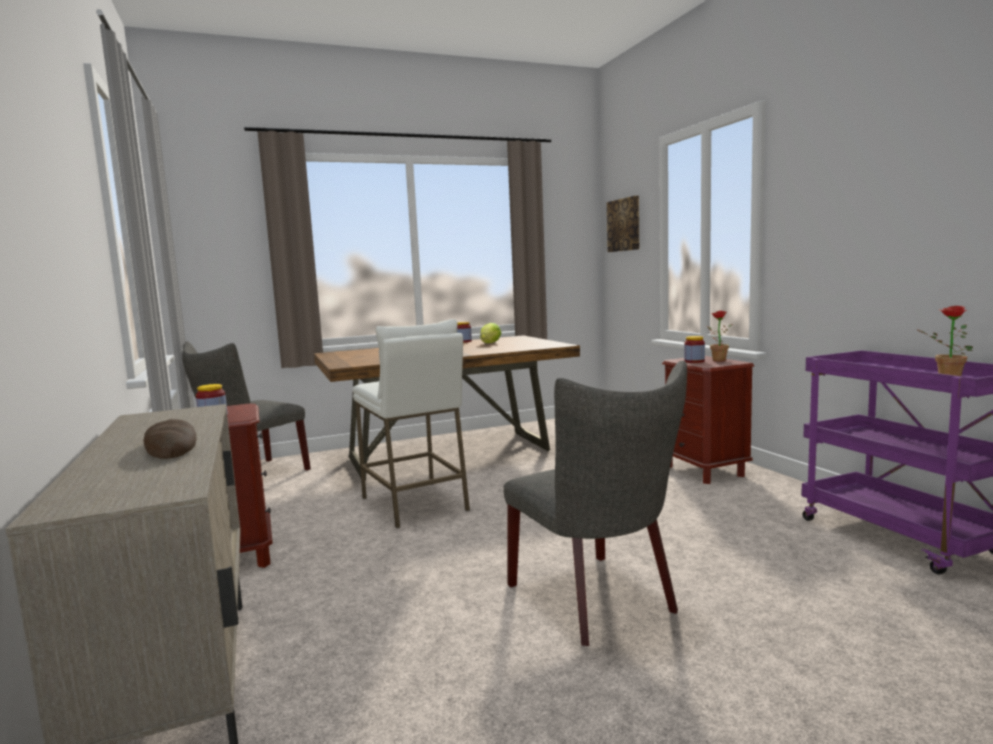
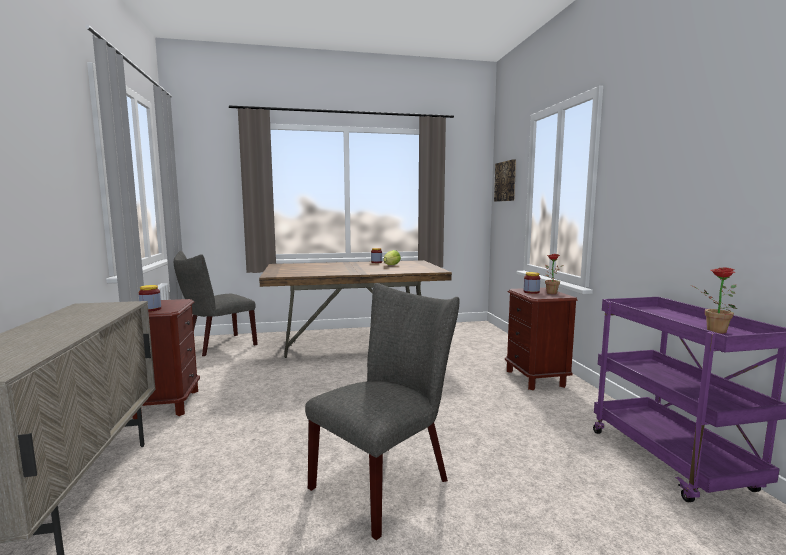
camera: 10 degrees right, 0 degrees up
(171, 447) = (57, 333): bread -> none
(415, 504) = (307, 380): white stool -> none
(598, 601) = (387, 480): grey chair -> grey chair turned 120 degrees counterclockwise

